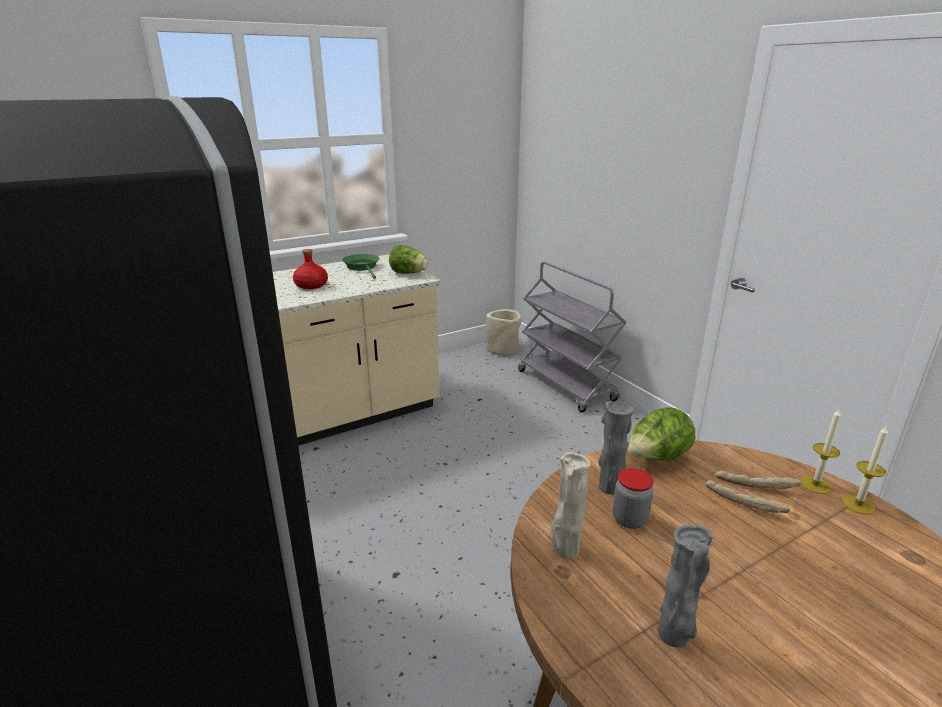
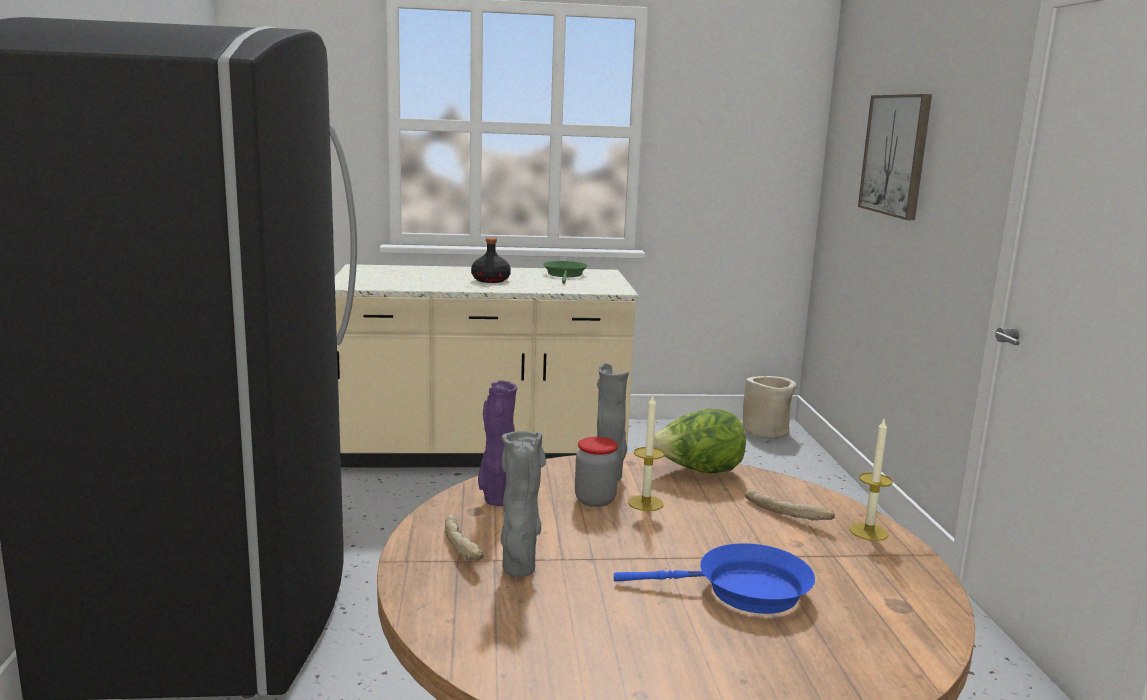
camera: 25 degrees right, 10 degrees down
(311, 285) = (491, 280): red bottle -> black bottle
(409, 273) = (609, 285): lettuce -> none
(565, 551) = (497, 501): beige vase -> purple vase
(566, 386) = (820, 485): grey cart -> none
(603, 148) = (896, 155): none -> picture
(743, 503) = (748, 521): bread -> bread (463, 548)
(827, 586) = (743, 591): none -> blue frying pan
(858, 505) = (899, 557): candle -> candle (646, 503)

